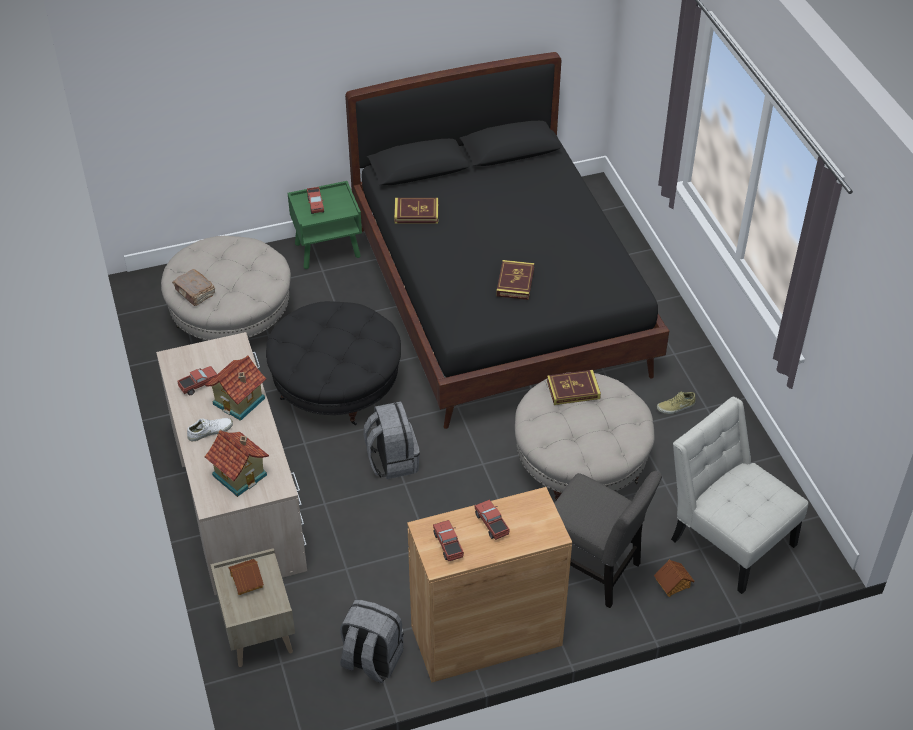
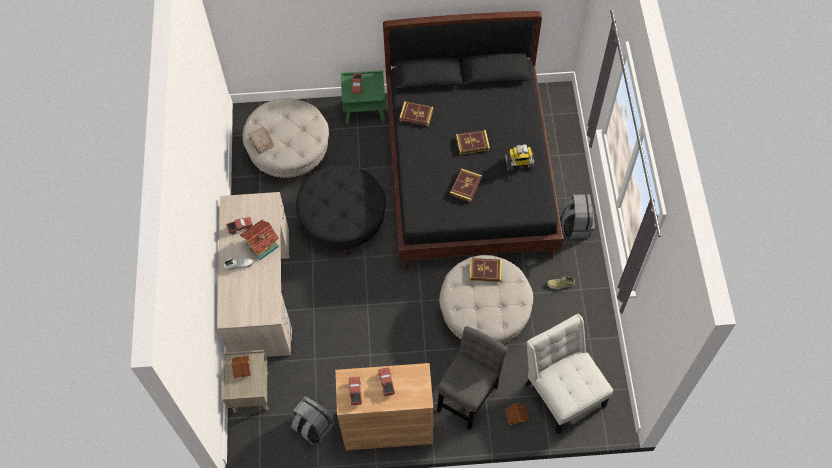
camera: 15 degrees right, 15 degrees up
(240, 474) = (250, 301): toy house -> none
(392, 460) = (364, 285): grey backpack -> grey backpack (575, 225)
(507, 232) = (472, 143): none -> book
(580, 244) = (519, 163): none -> toy robot
(594, 569) = (469, 394): grey chair -> grey chair turned 105 degrees counterclockwise

